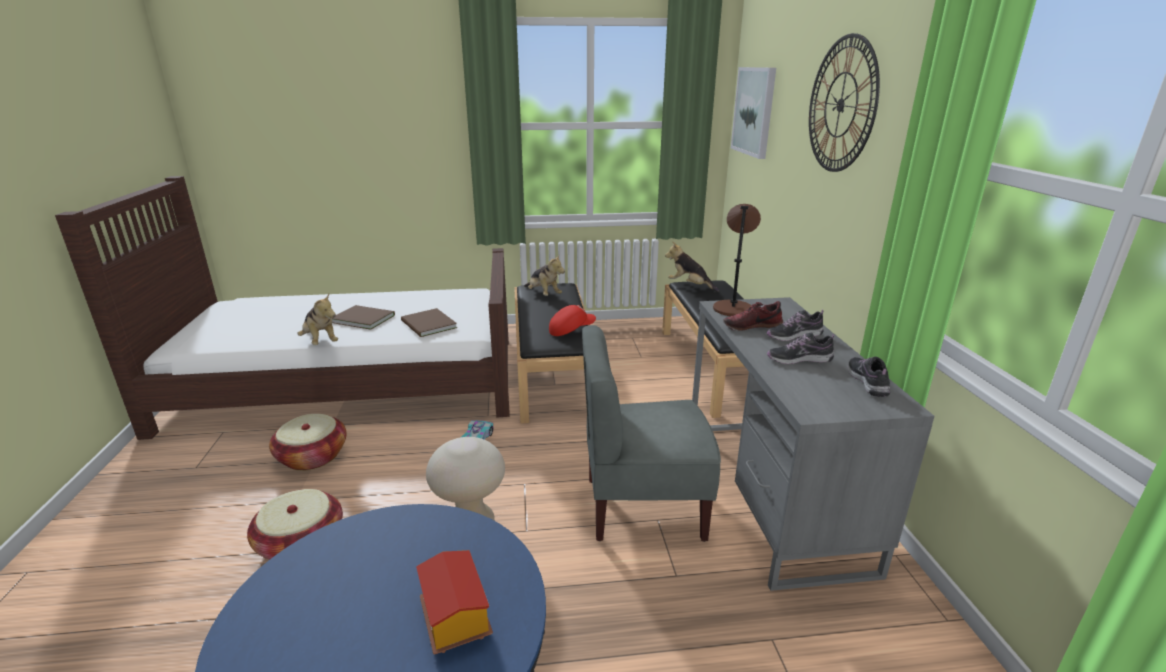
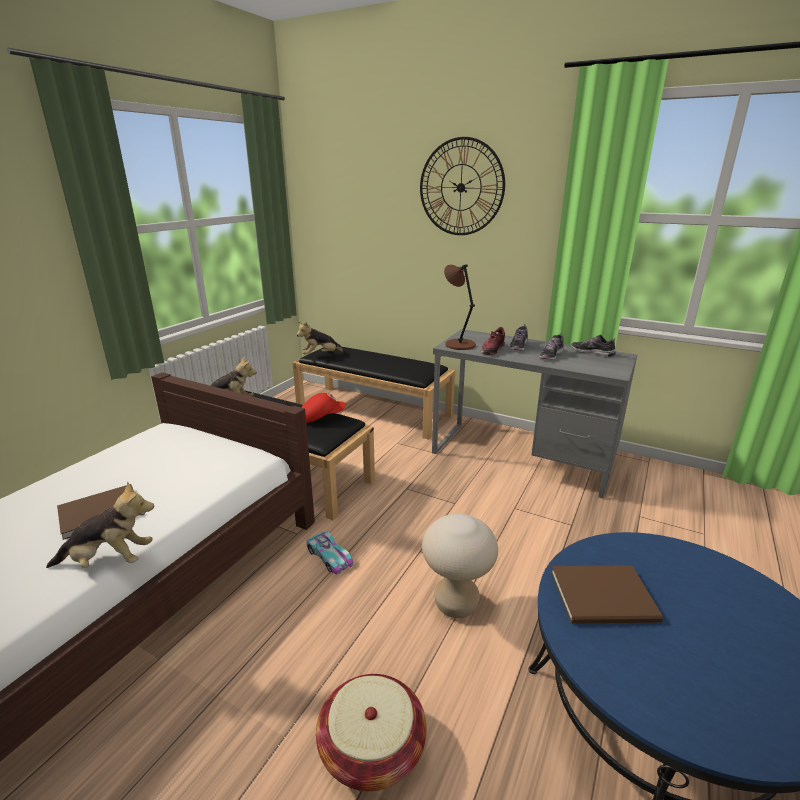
camera: 55 degrees left, 0 degrees up
(312, 457) = (208, 696): basket -> none
(428, 325) = (198, 475): brown book -> brown book (606, 598)
(454, 620) = (702, 588): toy house -> none
(571, 330) = (321, 417): red cap -> red cap turned 60 degrees clockwise
(643, 507) = (497, 508): grey chair -> none
(754, 111) = (332, 199): picture -> none

